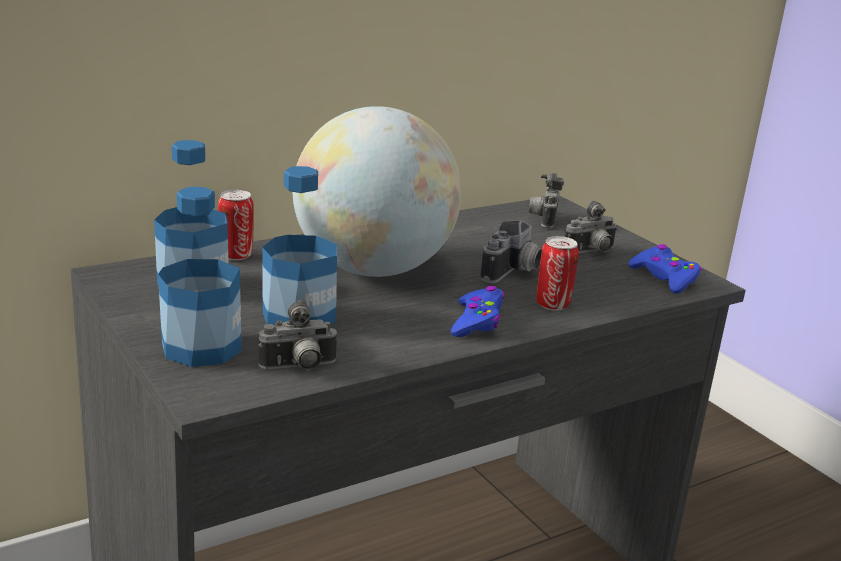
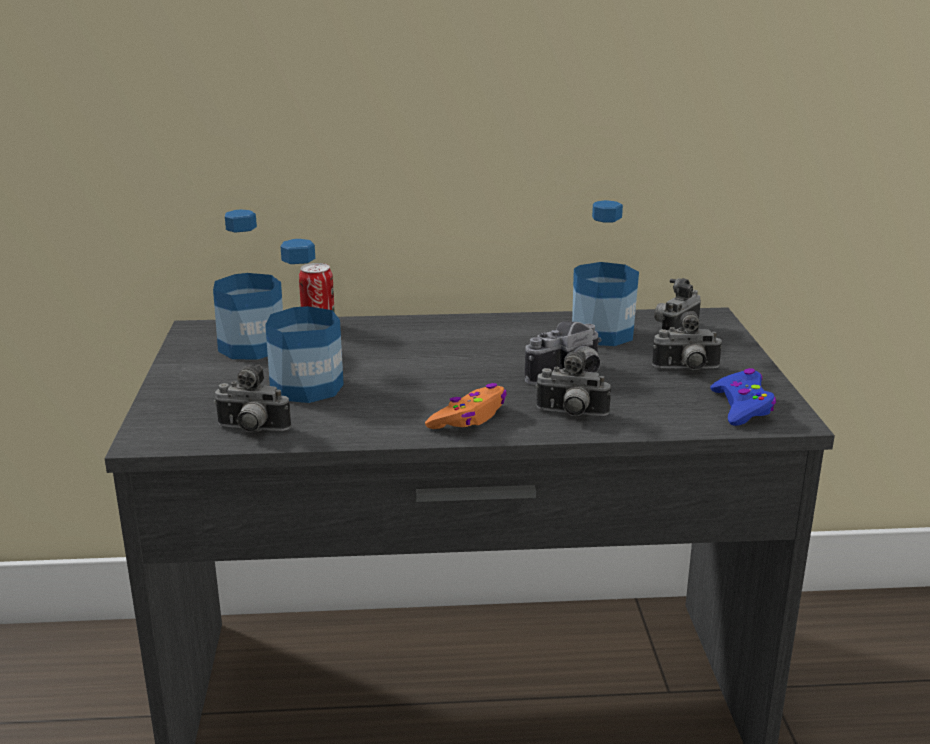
camera: 30 degrees right, 0 degrees up
(201, 347) = (194, 399): bottle -> bottle (602, 334)
(372, 269) = (428, 355): globe -> none
(477, 322) = (469, 418): blue game controller -> orange game controller
(552, 305) = (571, 415): can -> camera

